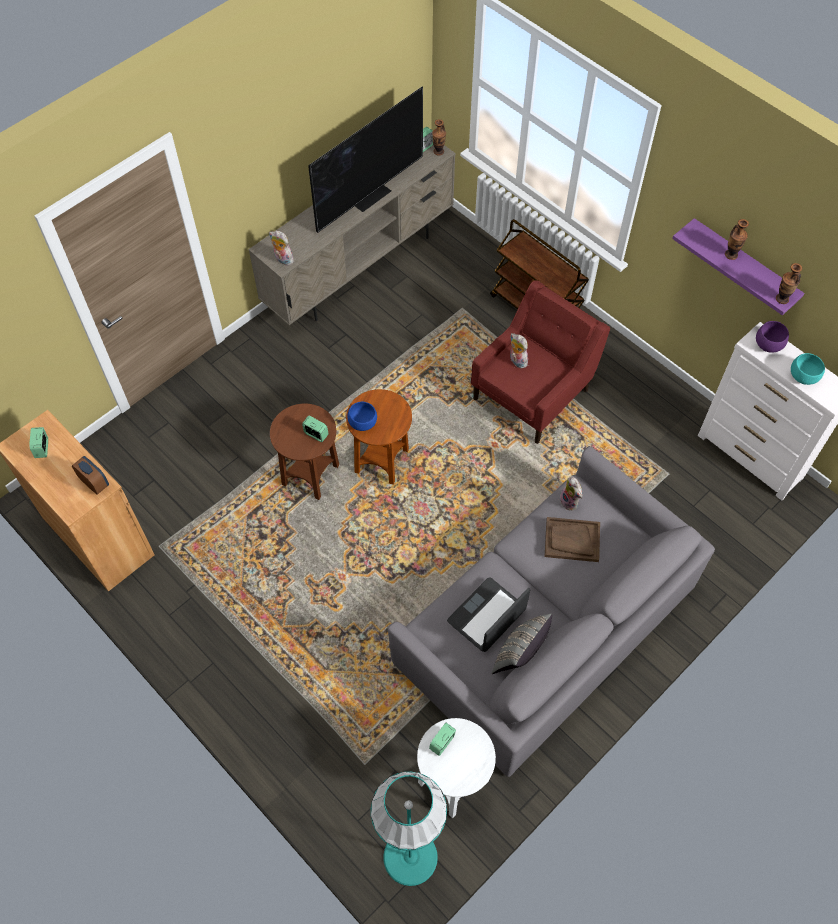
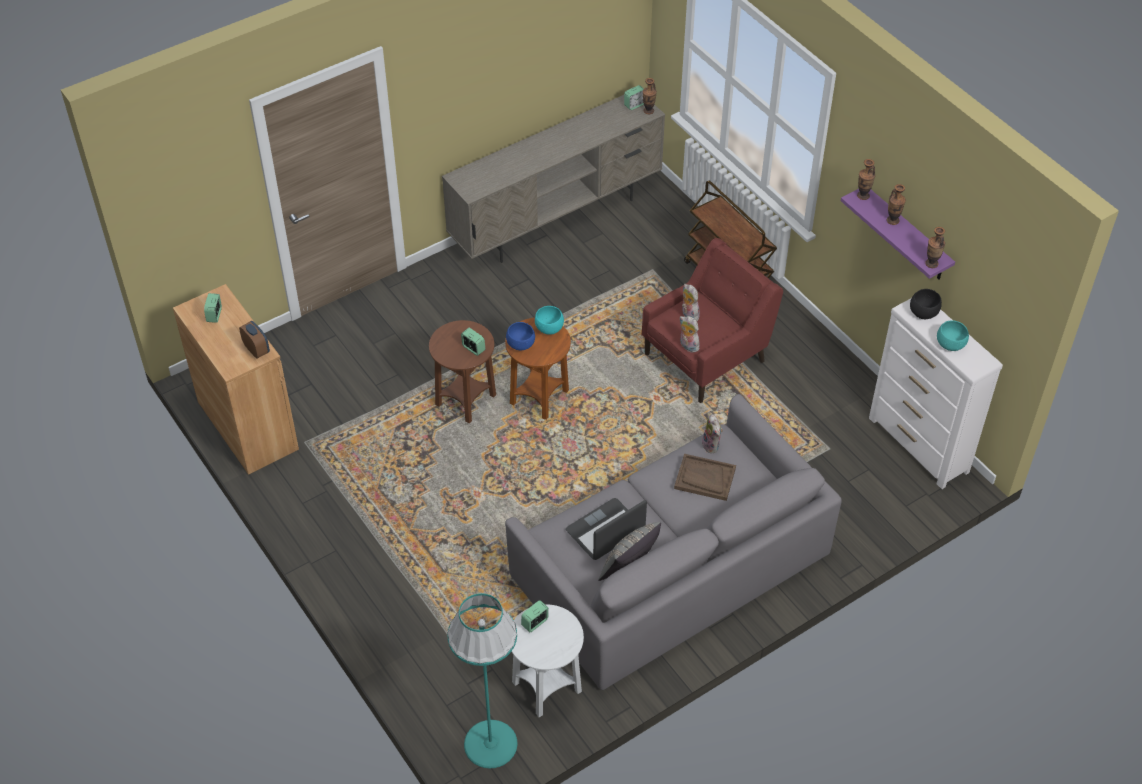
camera: 10 degrees right, 10 degrees down
(282, 259) = (473, 189): plush toy -> plush toy (687, 346)
(370, 195) = (571, 142): television -> none
(388, 402) = (549, 329): none -> turquoise bowl
(694, 230) = (863, 196): none -> vase
(767, 345) = (922, 313): purple bowl -> black bowl

